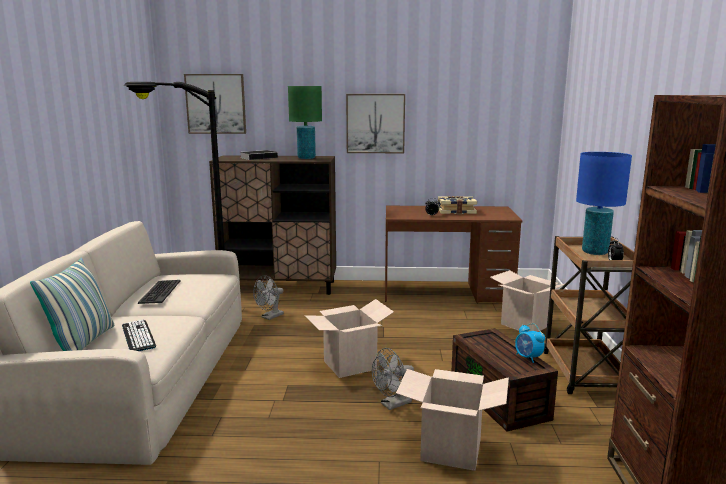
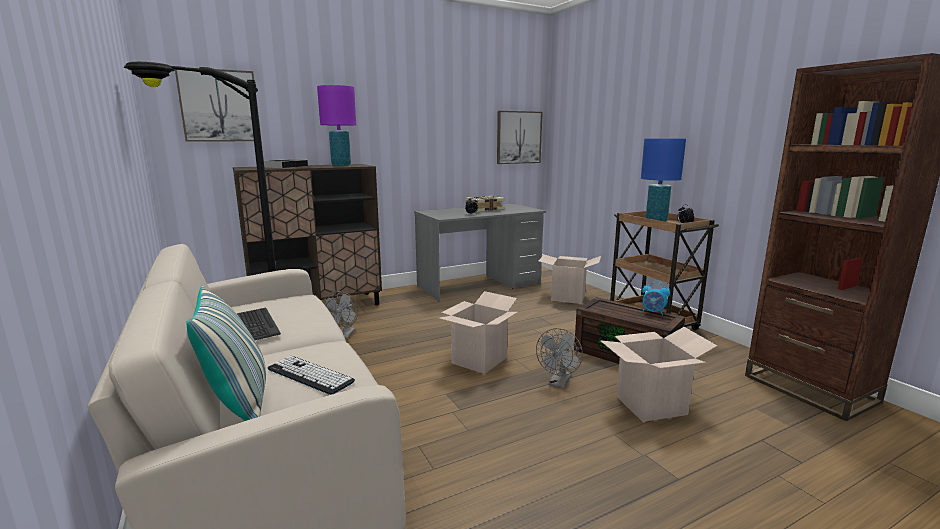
camera: 30 degrees left, 0 degrees up
(306, 158) = (341, 165): green table lamp -> purple table lamp
(375, 123) = (399, 130): picture -> picture (518, 137)
(447, 293) = (479, 285): brown desk -> grey desk

